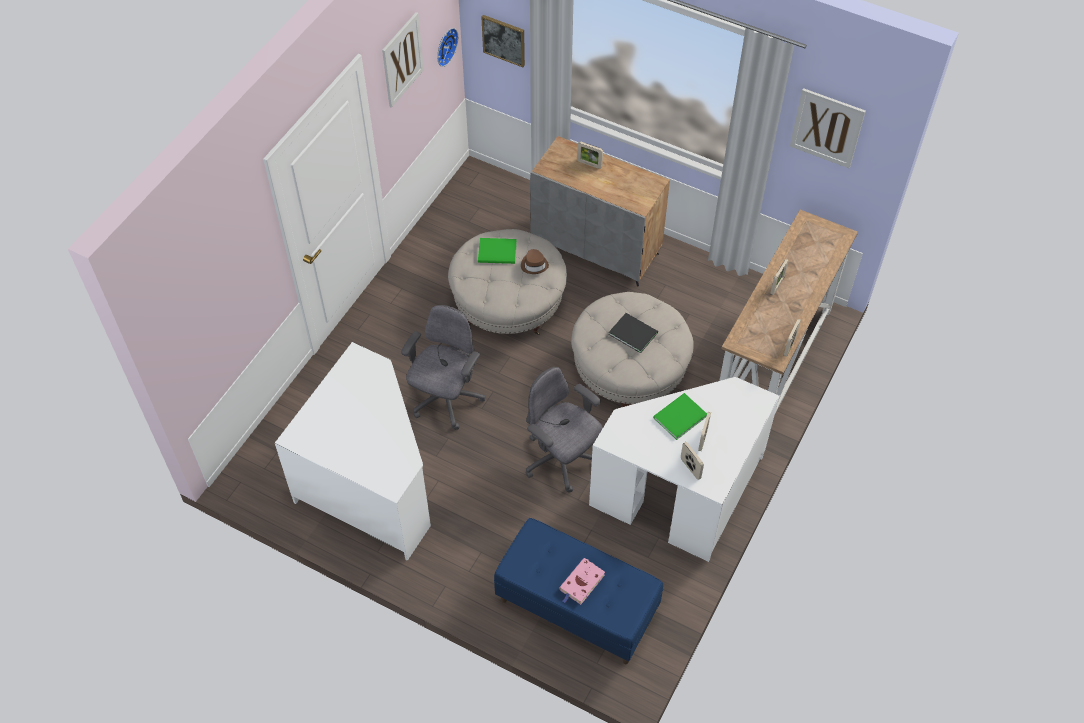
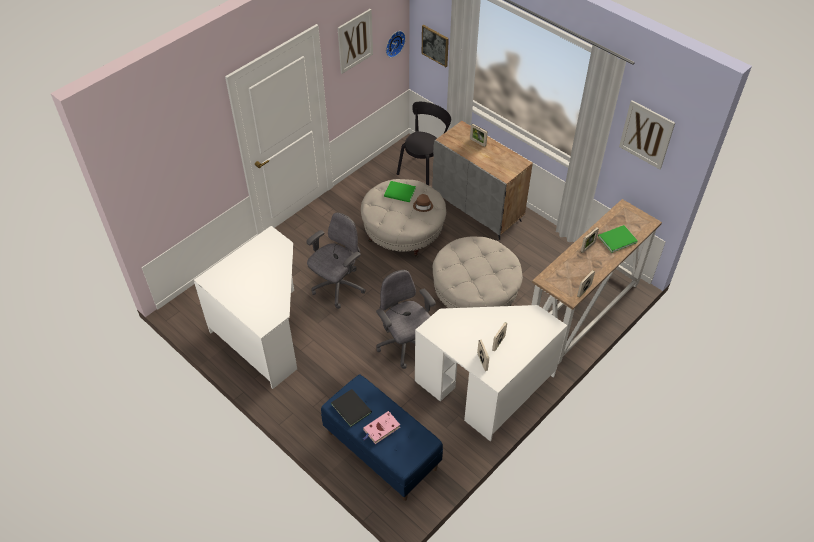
camera: 15 degrees right, 5 degrees down
(508, 206) = (424, 170): none -> black chair
(632, 332) = (478, 264): black book -> black book (351, 407)
(678, 417) = (485, 324): green book -> green book (616, 239)

